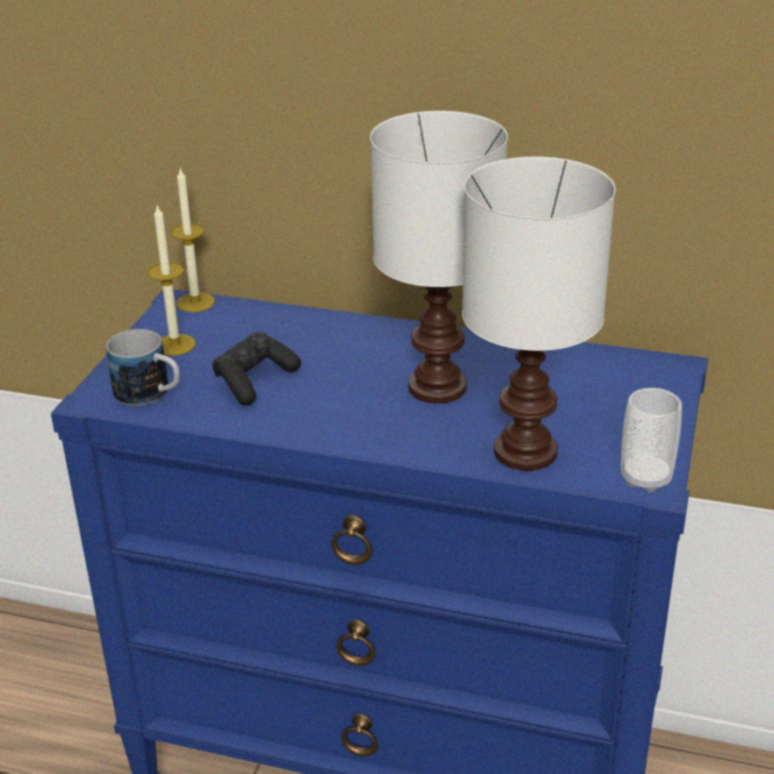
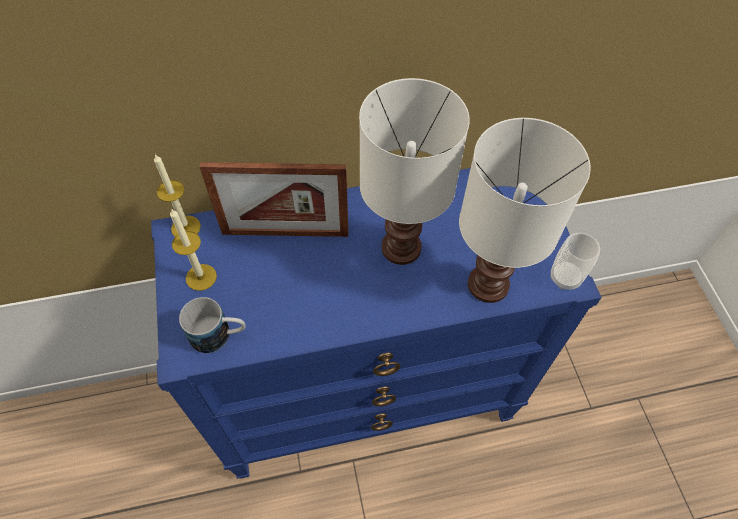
camera: 30 degrees left, 25 degrees up
(254, 381) = (281, 291): black game controller -> none
(304, 336) = (285, 233): none -> picture frame

